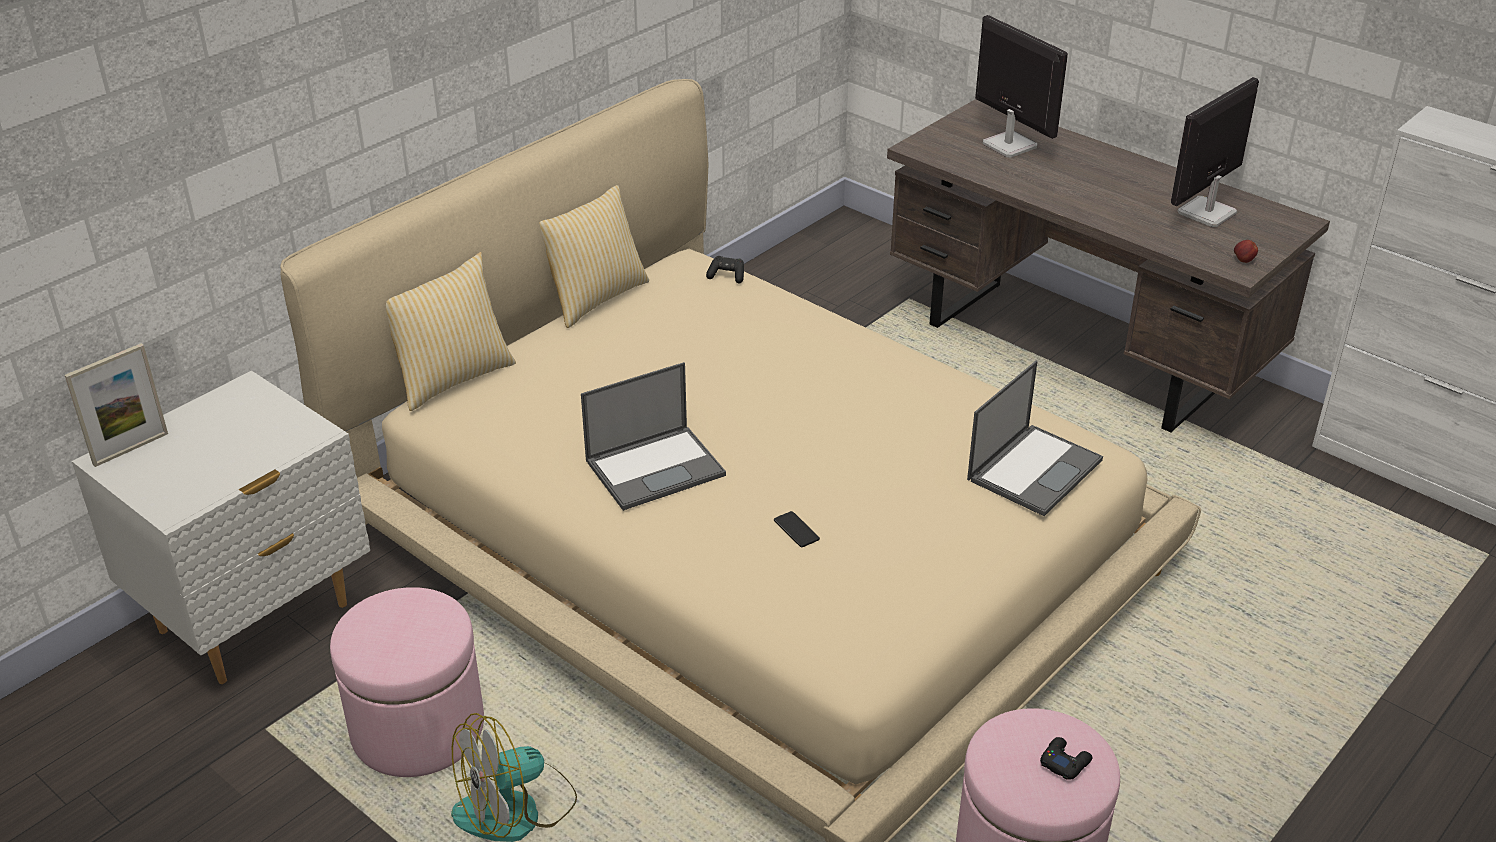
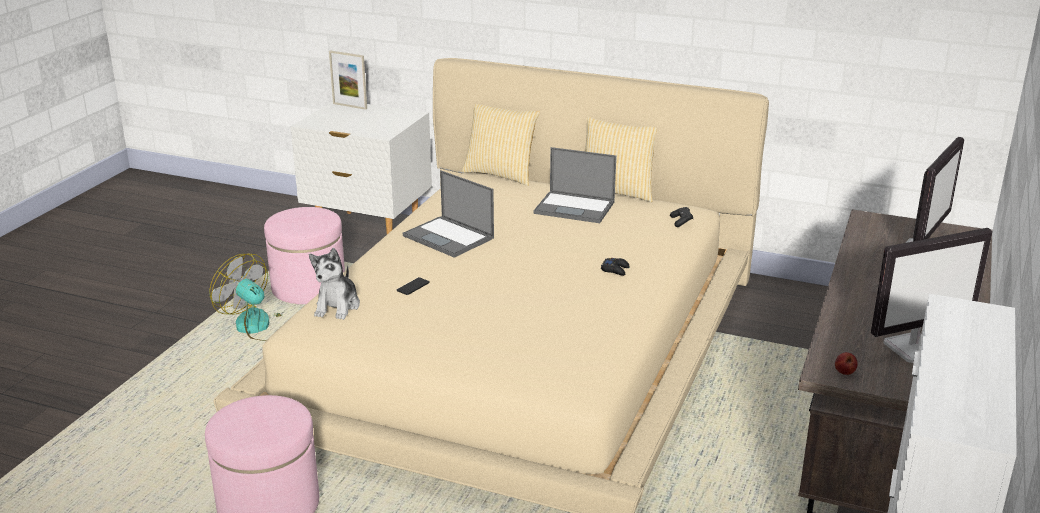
camera: 70 degrees right, 10 degrees down
(817, 614) = (338, 306): none -> plush toy
(1035, 469) = (535, 360): laptop -> laptop (575, 208)
(1064, 762) = (257, 428): black game controller -> black game controller (615, 270)
(1206, 213) = (914, 348): monitor -> monitor turned 135 degrees clockwise

